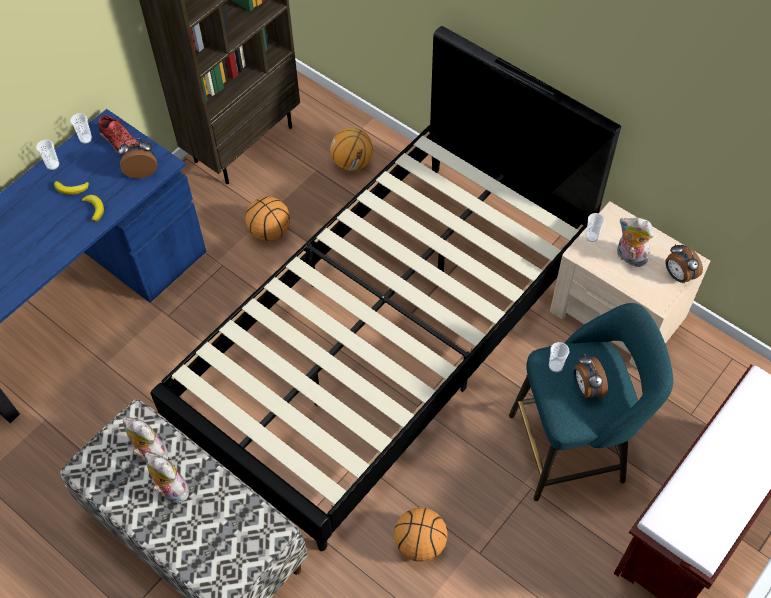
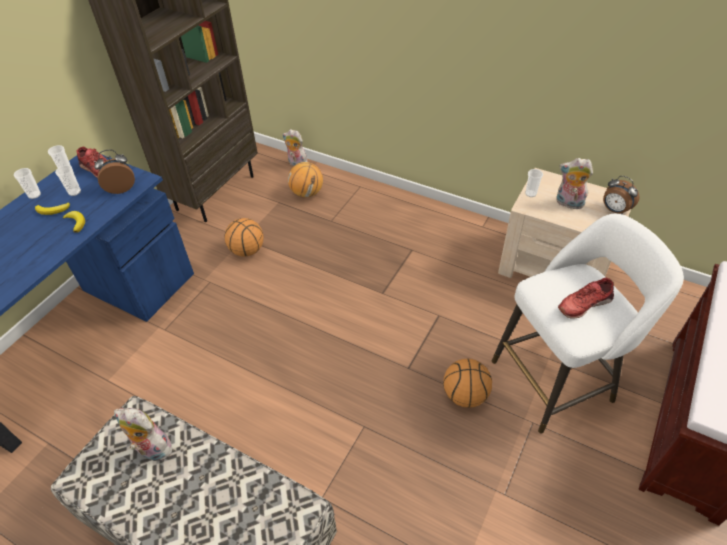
camera: 10 degrees left, 10 degrees down
(170, 490) = (178, 484): plush toy -> plush toy (296, 164)
(386, 337) = (365, 316): black bed -> none
(420, 543) = (443, 495): basketball -> basketball (464, 395)
(555, 366) = (547, 289): cup -> cup (74, 192)
(573, 447) = (557, 379): turquoise stool -> white stool
(586, 388) = (584, 303): alarm clock -> red shoe

